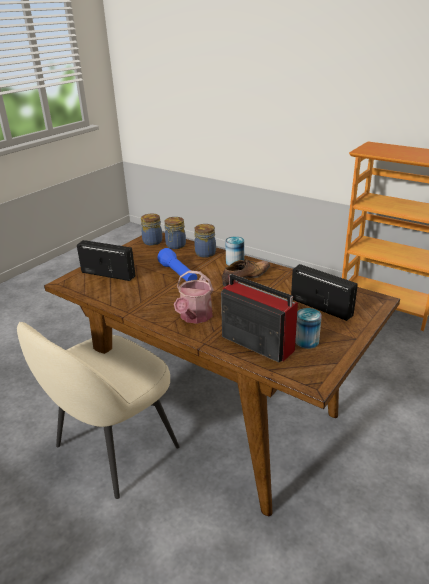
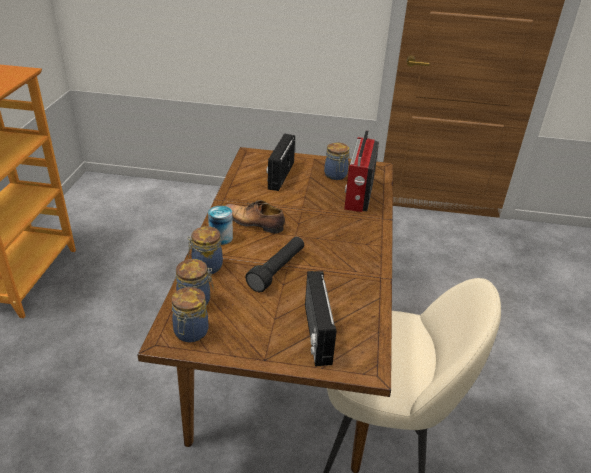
camera: 120 degrees left, 5 degrees up
(178, 275) = (277, 270): blue flashlight -> black flashlight
(194, 317) = (351, 234): watering can -> none
(306, 341) = (336, 175): can -> jar

